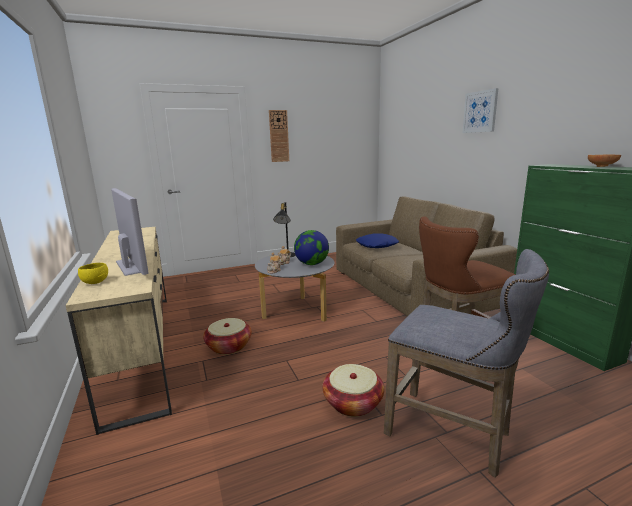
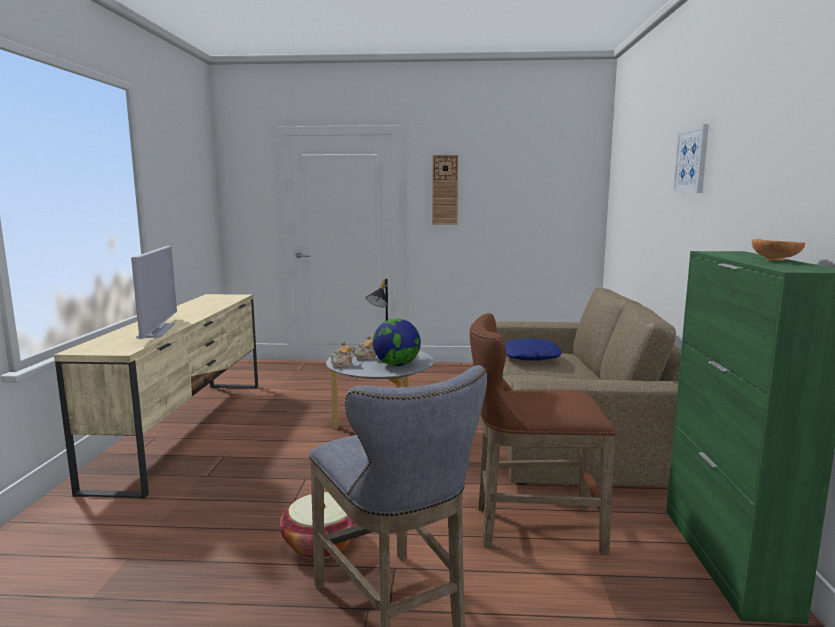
camera: 25 degrees right, 5 degrees down
(94, 282) = (104, 340): yellow bowl -> none
(229, 346) = (264, 449): basket -> none

